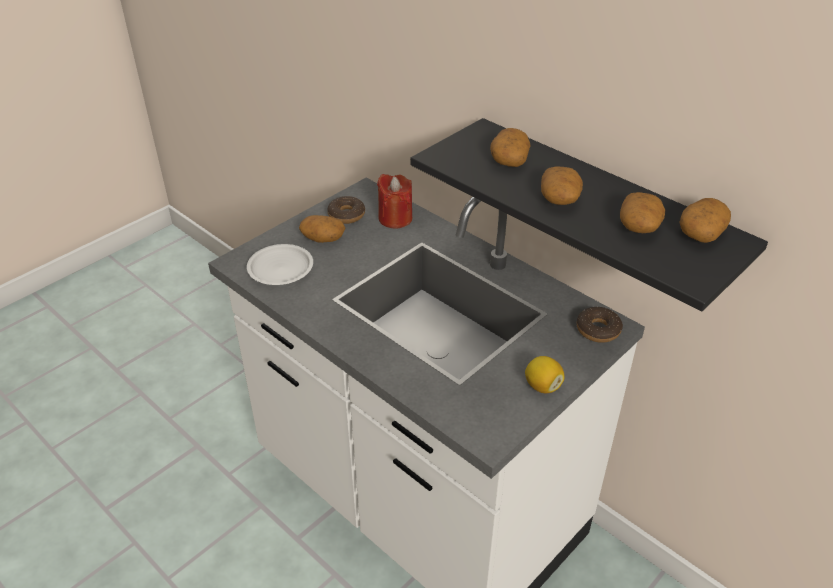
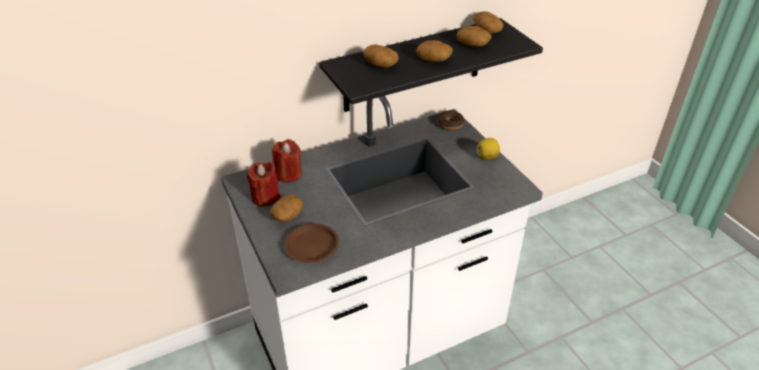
camera: 70 degrees left, 0 degrees up
(281, 268) = (311, 246): white plate -> brown plate
(346, 215) = (265, 197): donut -> red candle

